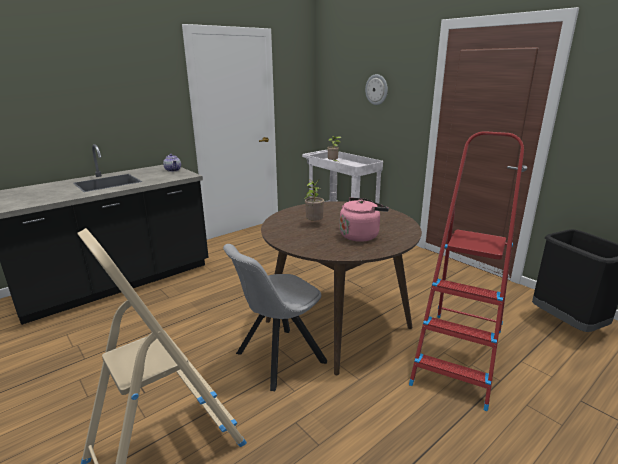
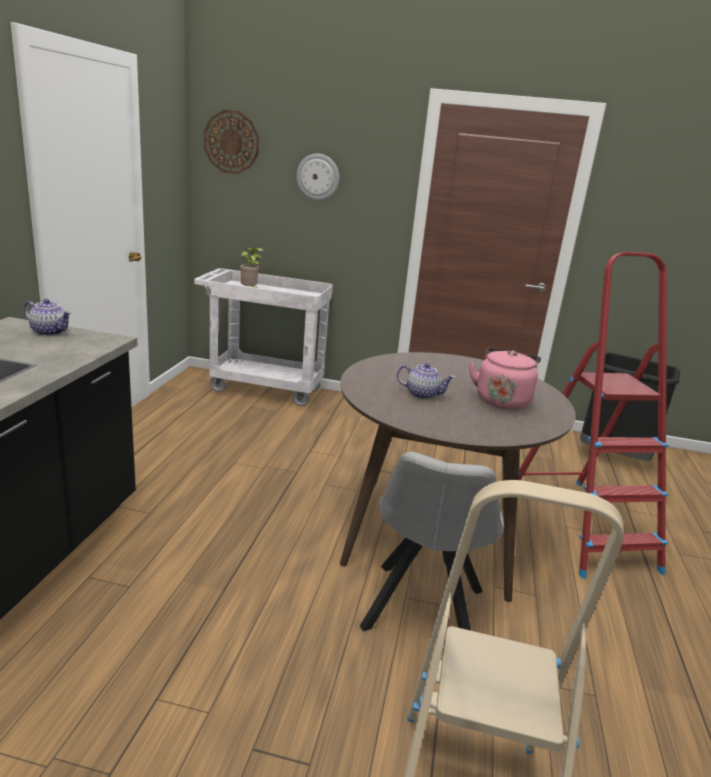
camera: 40 degrees left, 0 degrees up
(314, 223) = (423, 394): potted plant -> teapot
(335, 72) = (231, 142): none -> wall clock

